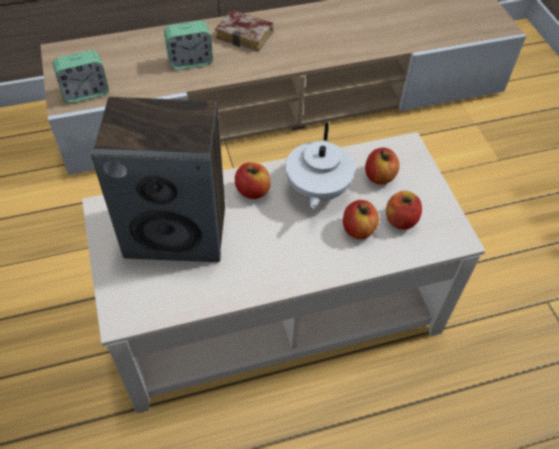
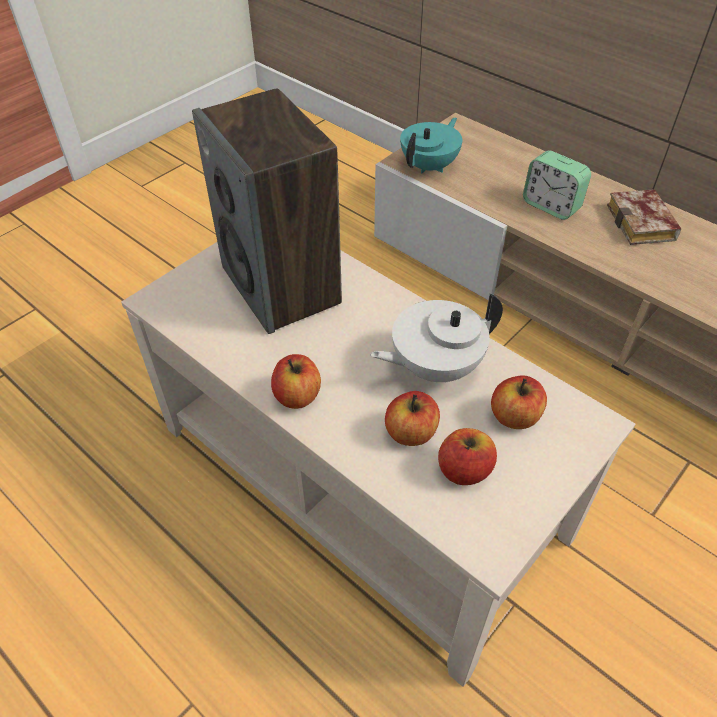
camera: 60 degrees right, 5 degrees down
(85, 92) = (430, 166): alarm clock -> turquoise teapot
(253, 190) = (384, 314): apple -> apple (297, 396)

